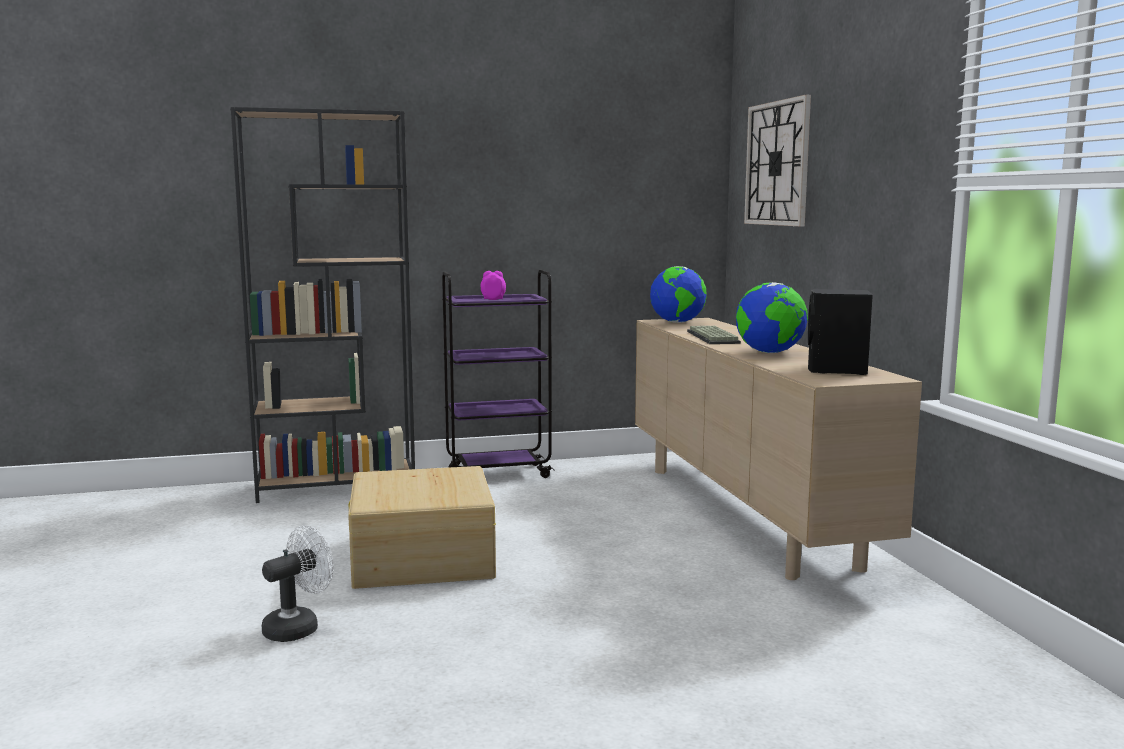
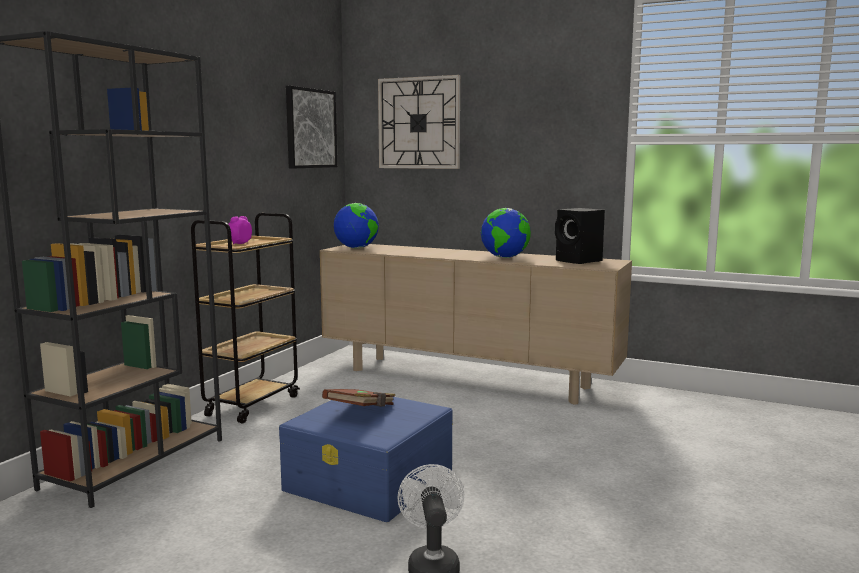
camera: 50 degrees left, 0 degrees up
(422, 557) = (370, 480): beige storage box -> blue storage box
(423, 482) = (361, 412): none -> brown book
(499, 473) = (252, 405): purple cart -> brown cart
(657, 174) = (310, 128): none -> picture
(714, 337) = (429, 254): keyboard -> none

